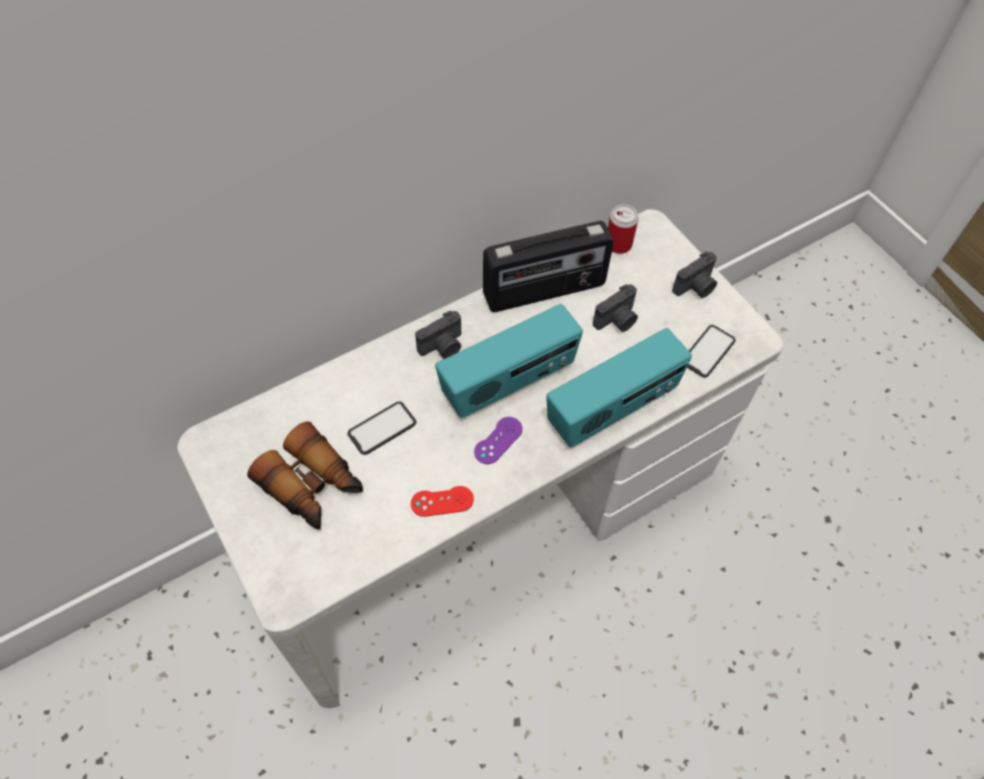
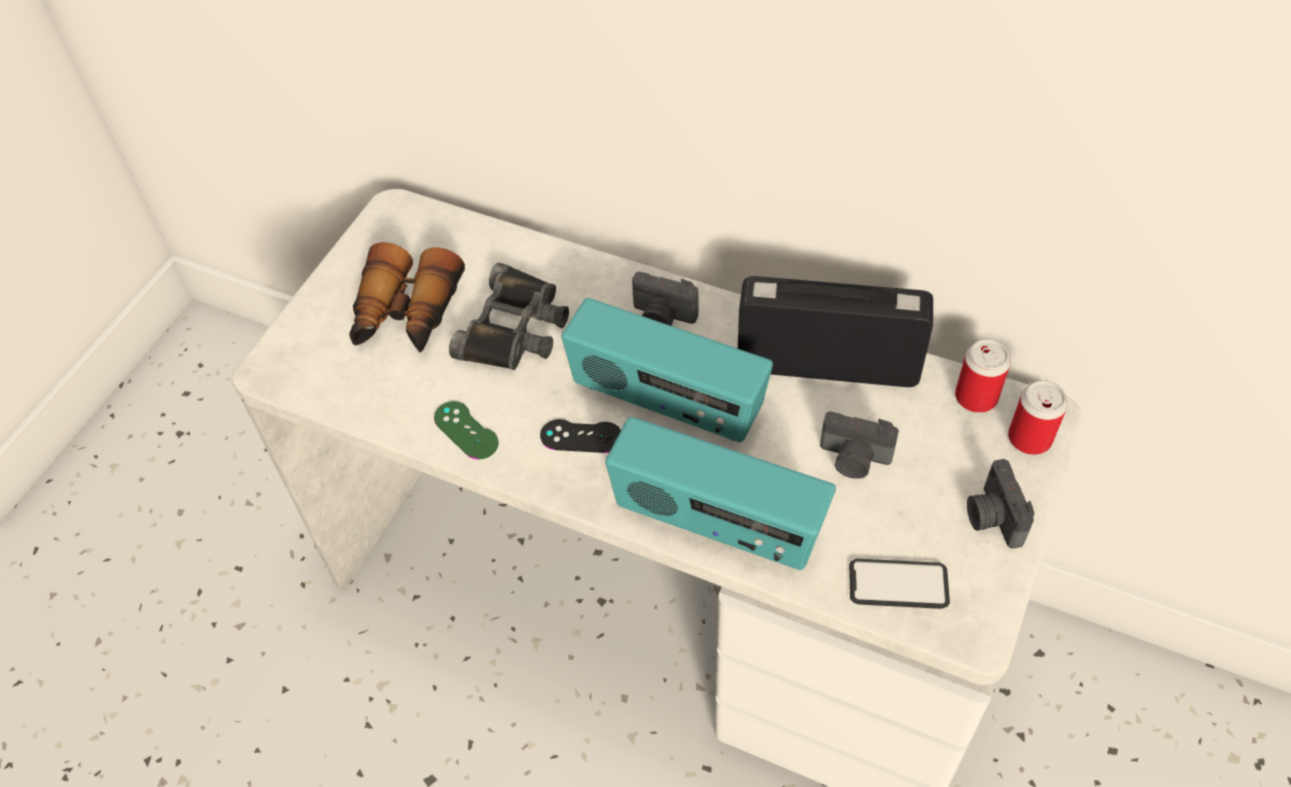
camera: 60 degrees right, 5 degrees down
(382, 428) = (515, 328): phone -> black binoculars
(442, 501) = (466, 430): red game controller -> green game controller
(498, 440) = (581, 436): purple game controller -> black game controller
(544, 291) = (827, 364): radio -> radio turned 150 degrees clockwise
(660, 241) = (1029, 438): none -> can
(696, 287) = (992, 517): camera -> camera turned 60 degrees clockwise

